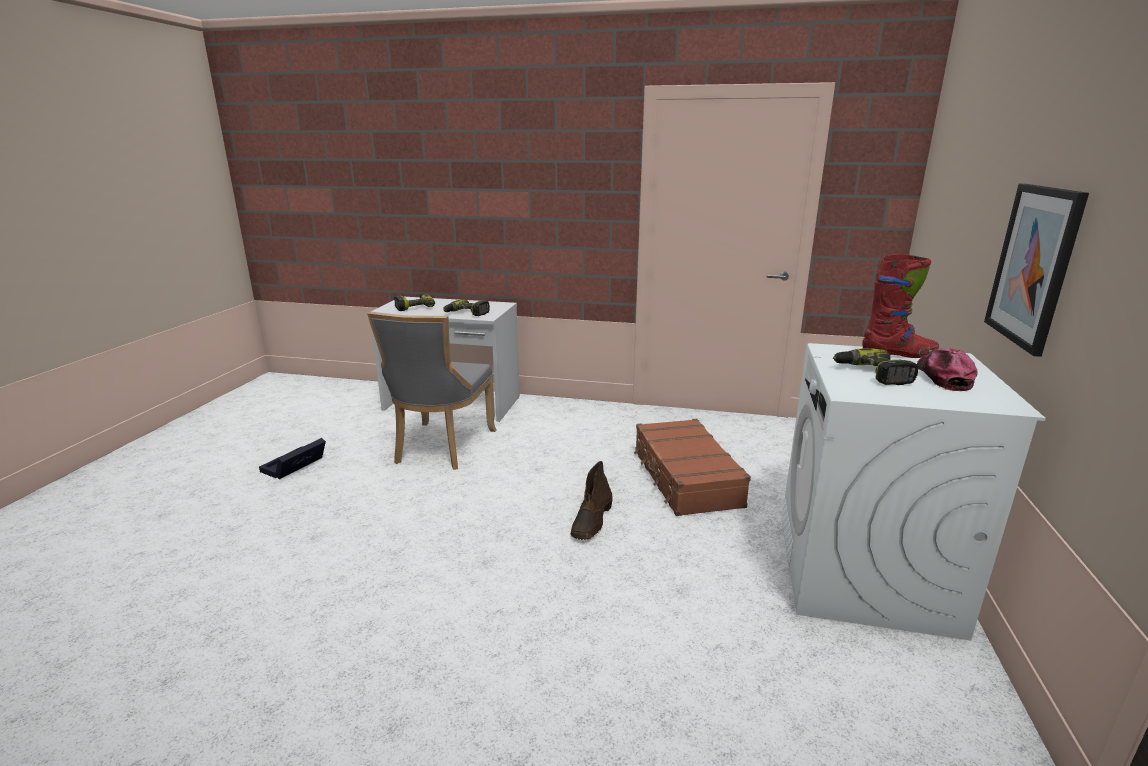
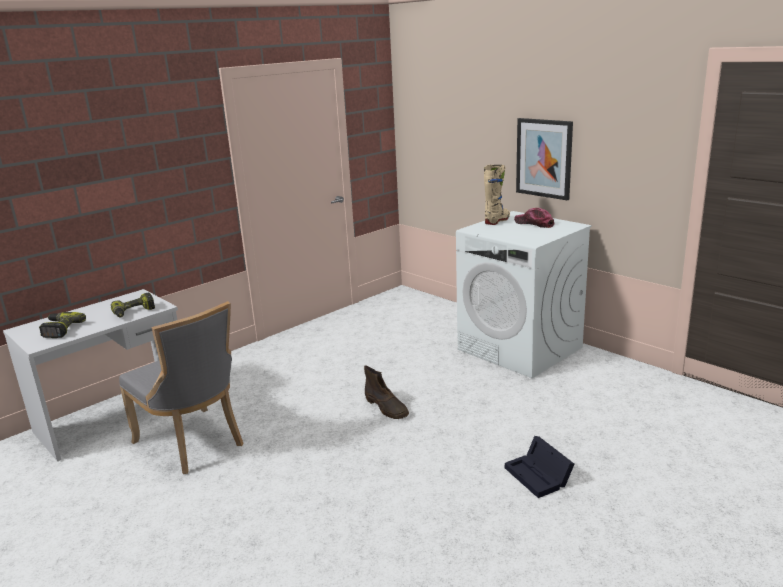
camera: 55 degrees left, 0 degrees up
(293, 466) = (96, 540): black storage box -> black storage box (539, 476)
(685, 478) = (380, 360): brown suitcase -> none
(872, 374) = (516, 232): power drill -> none
(898, 354) = (497, 221): red boot -> beige boot

